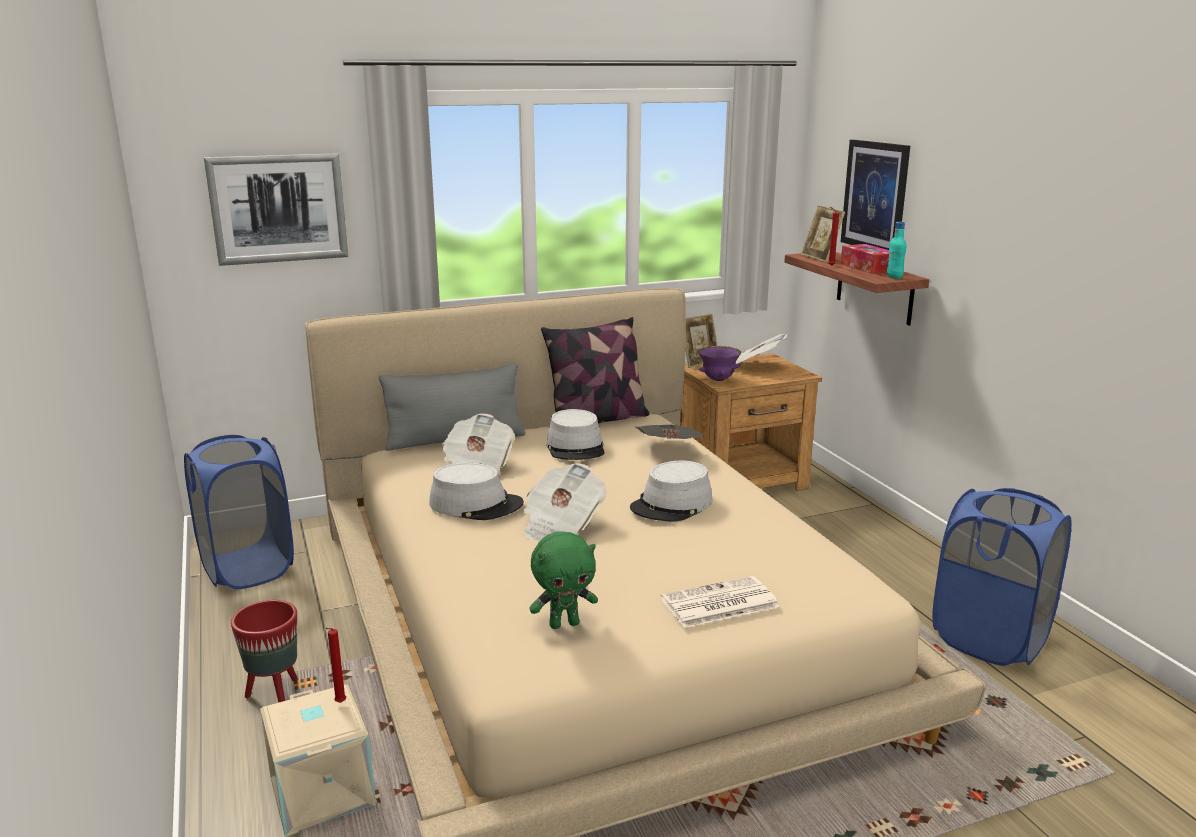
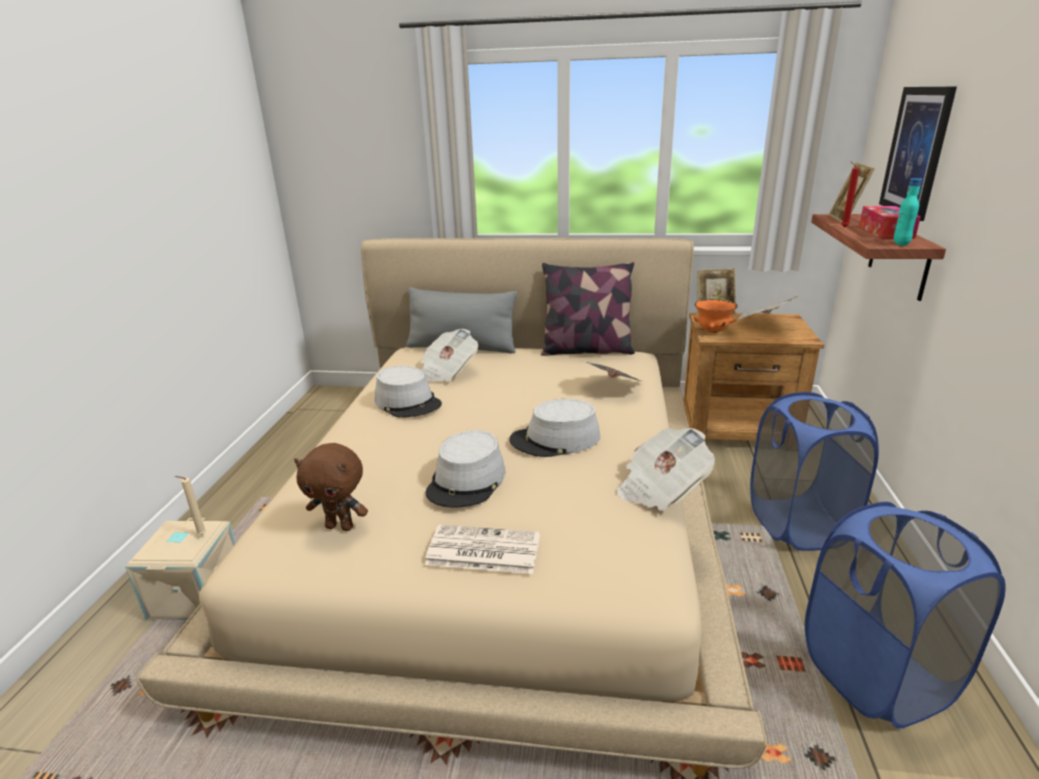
camera: 30 degrees right, 5 degrees up
(247, 568) = (321, 414): blue laundry basket -> blue laundry basket (798, 524)
(275, 696) = (245, 511): red planter -> none
(278, 208) = (363, 150): picture -> none
(339, 703) = (200, 535): red candle -> beige candle
(560, 525) = (445, 435): newspaper -> newspaper (661, 488)
(564, 624) = (340, 526): green plush toy -> brown plush toy
(576, 447) = (539, 370): grey hat -> grey hat (467, 481)
(718, 379) = (713, 331): purple bowl -> orange bowl

